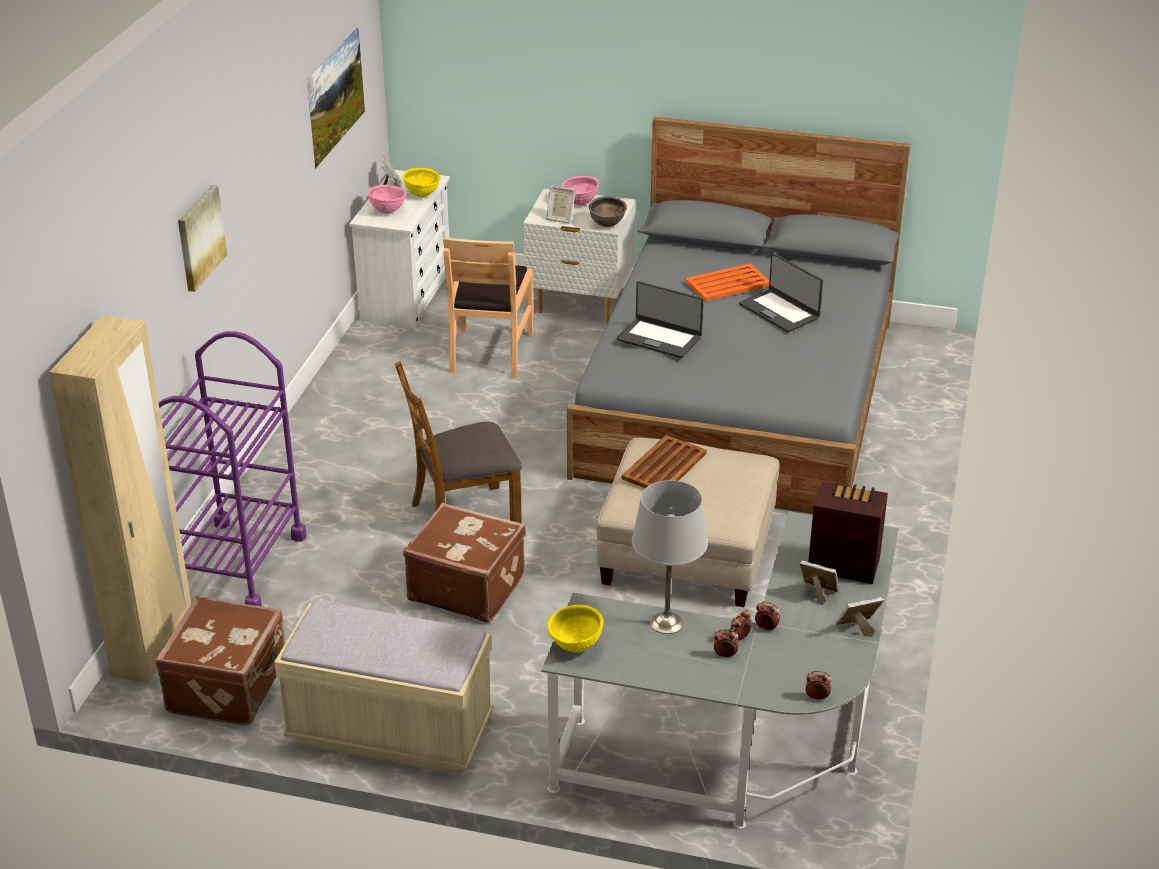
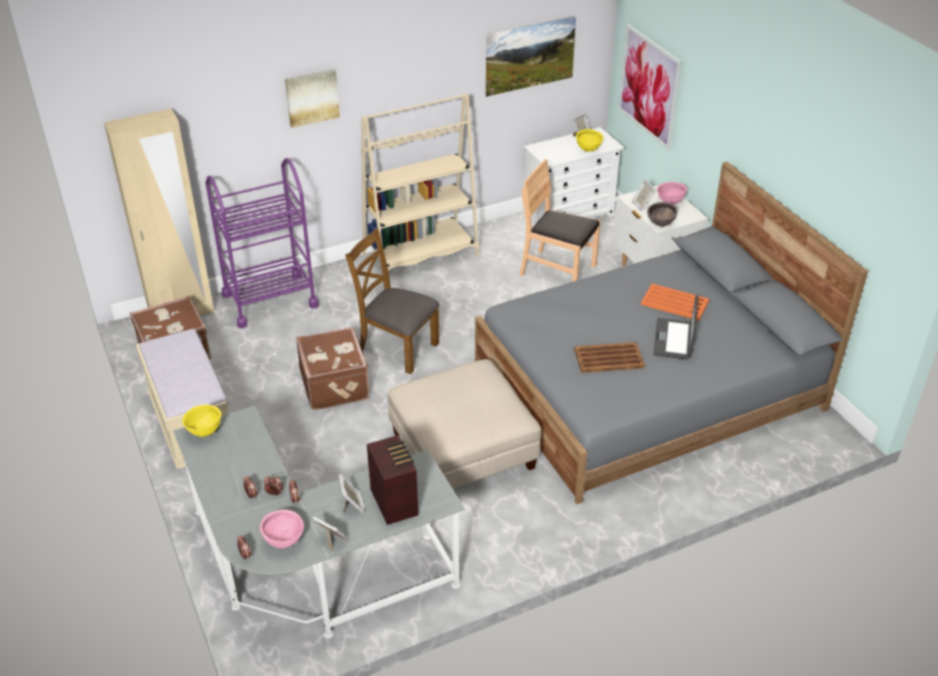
camera: 50 degrees right, 5 degrees up
(325, 420) = (421, 255): none -> beige bookcase
(388, 211) = (554, 149): pink bowl -> pink bowl (284, 541)
(473, 82) = (649, 86): none -> picture
(490, 352) = (558, 271): brown chair -> brown chair turned 60 degrees clockwise
(659, 338) = (569, 308): laptop -> none
(665, 466) = (465, 384): brown tray -> brown tray (609, 358)
(666, 623) = (260, 456): grey table lamp -> none

